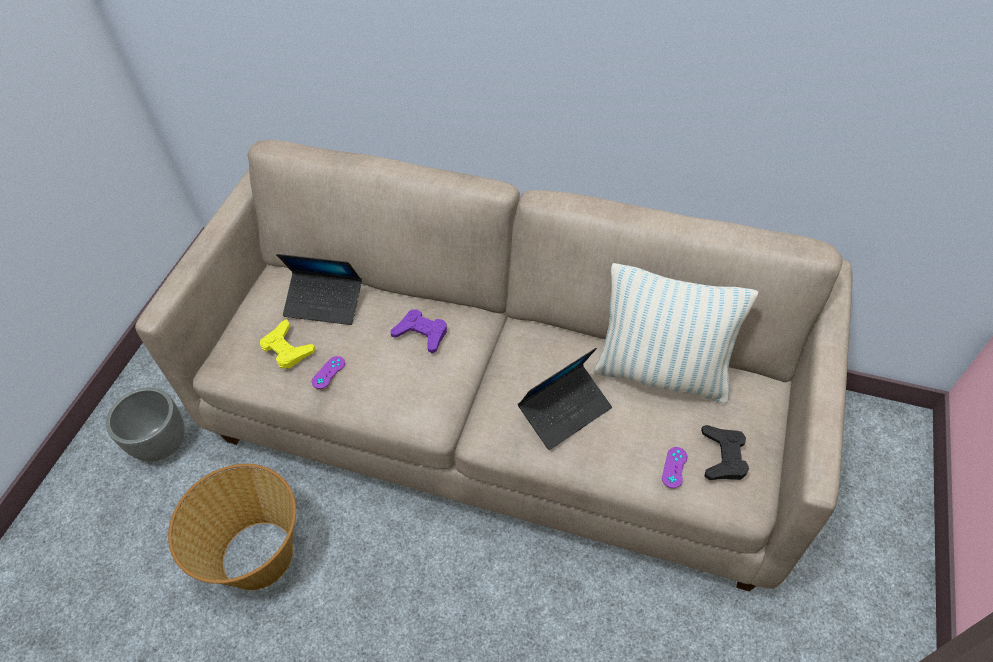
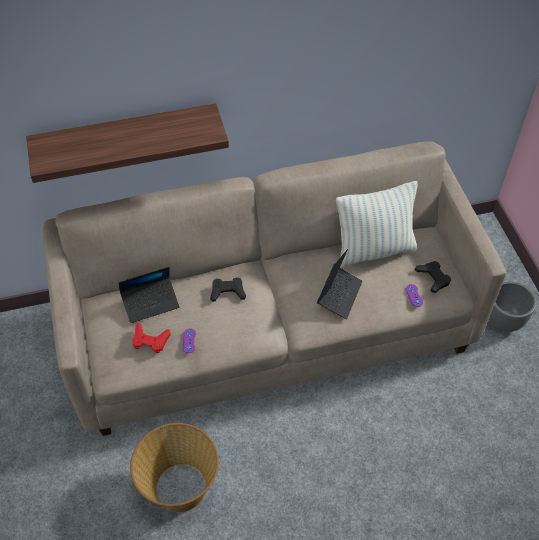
camera: 35 degrees left, 0 degrees up
(161, 444) = (57, 461): grey planter -> grey planter (503, 322)
(287, 349) = (150, 340): yellow game controller -> red game controller
(369, 66) = (126, 137): none -> shelf
(421, 334) = (227, 292): purple game controller -> black game controller

